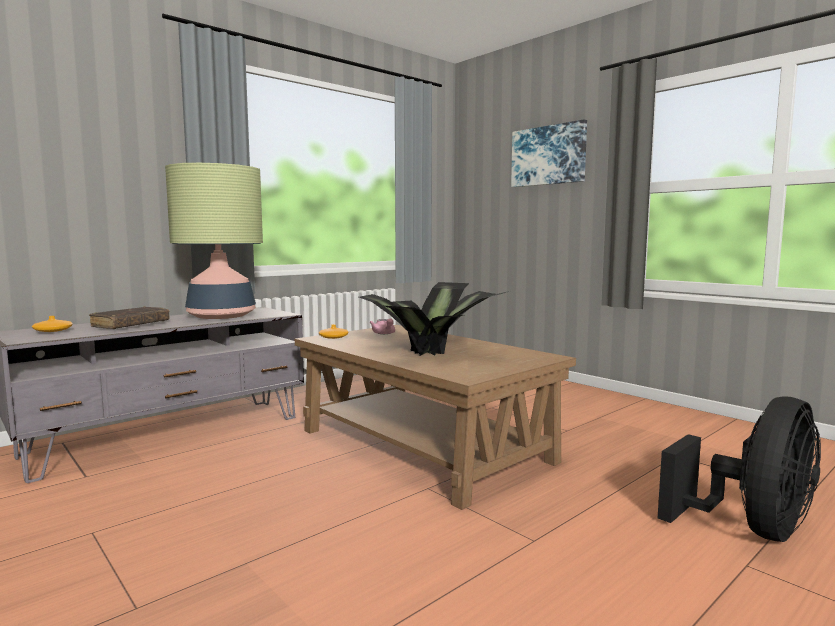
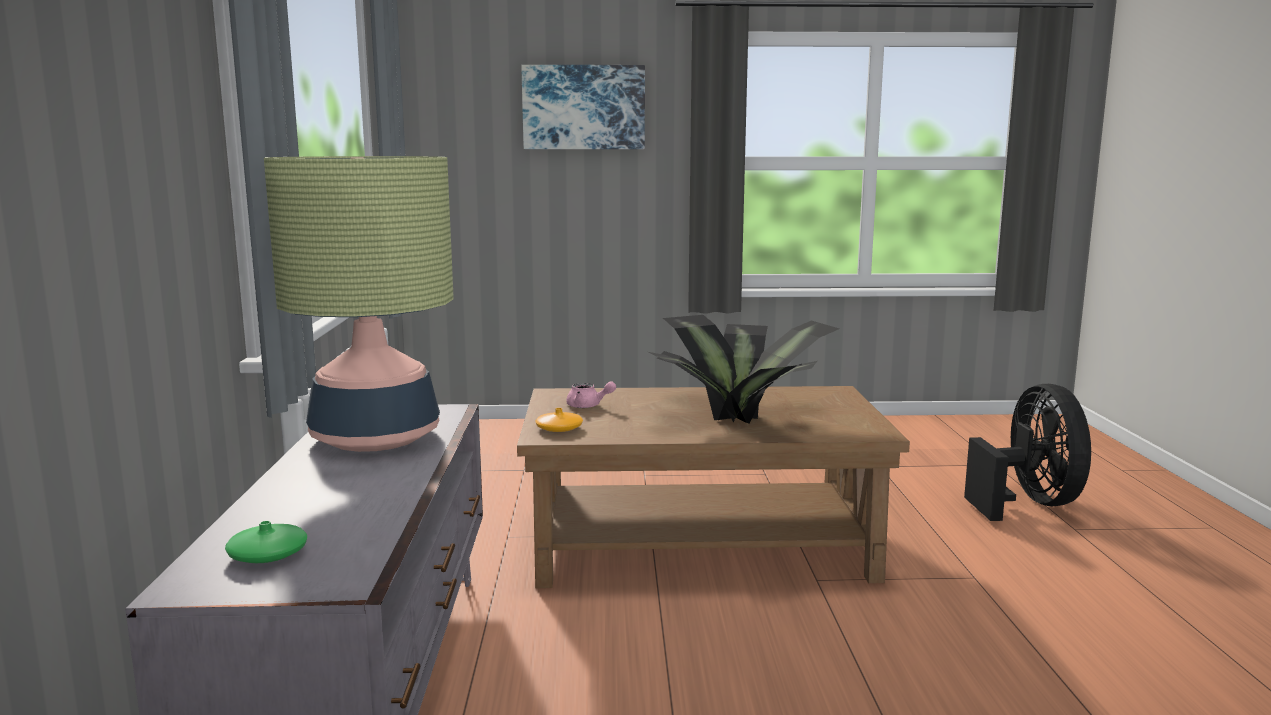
camera: 50 degrees left, 5 degrees up
(53, 331) = (268, 554): orange vase -> green vase
(131, 325) = (338, 497): brown book -> none

